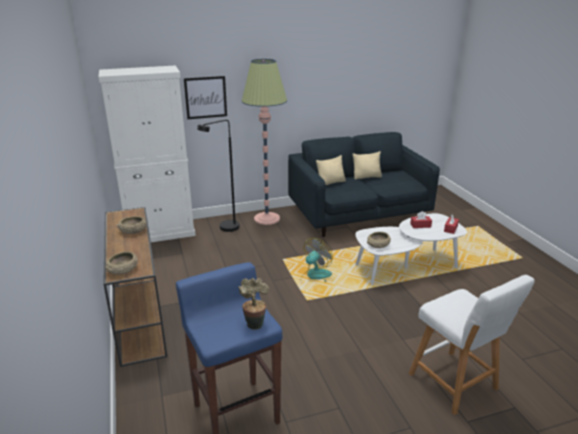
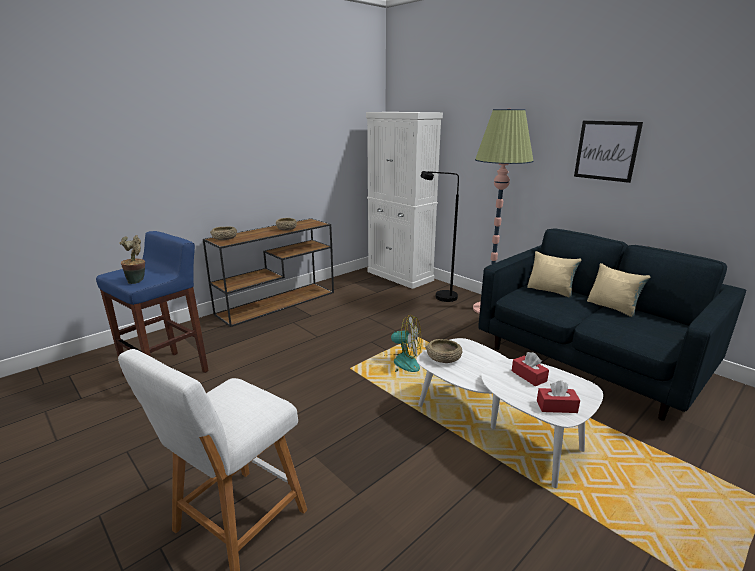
camera: 65 degrees right, 5 degrees down
(205, 97) = (467, 151): picture -> picture (606, 150)

